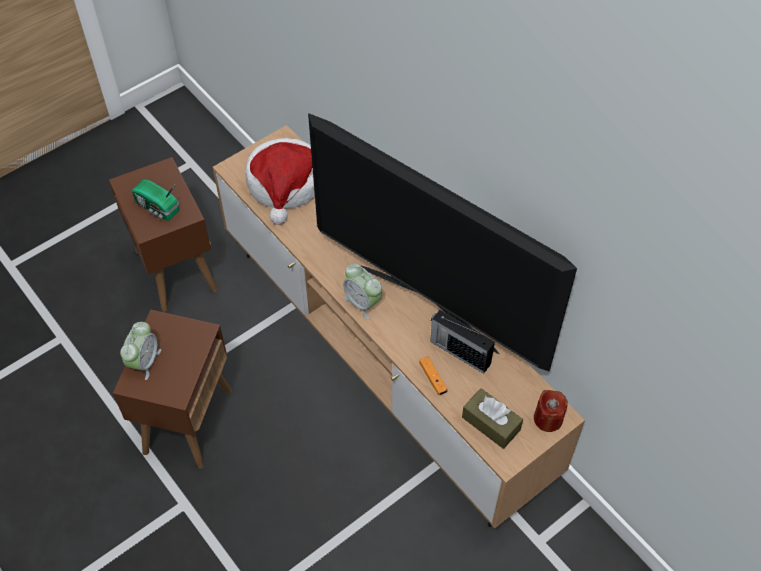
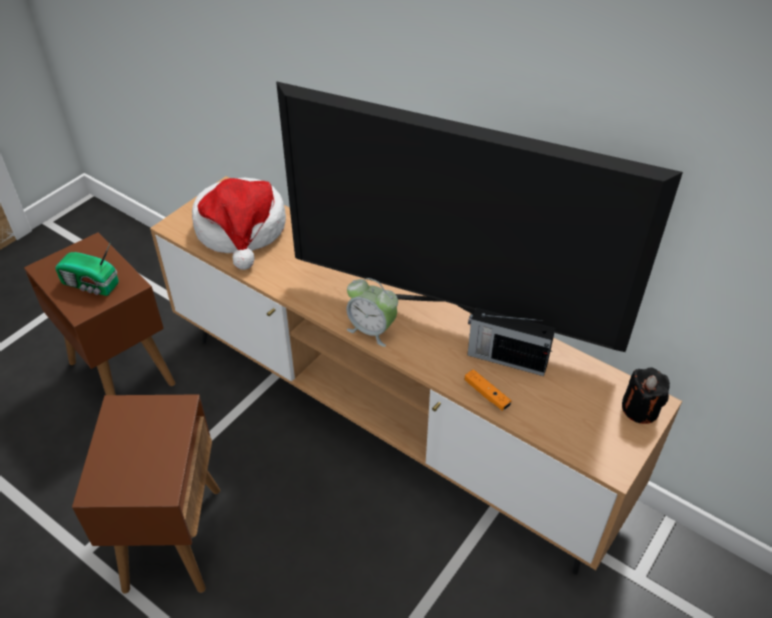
camera: 15 degrees left, 10 degrees down
(144, 362) = (109, 458): alarm clock -> none
(491, 423) = (577, 429): brown tissue box -> none
(548, 419) = (640, 409): red candle -> black candle

